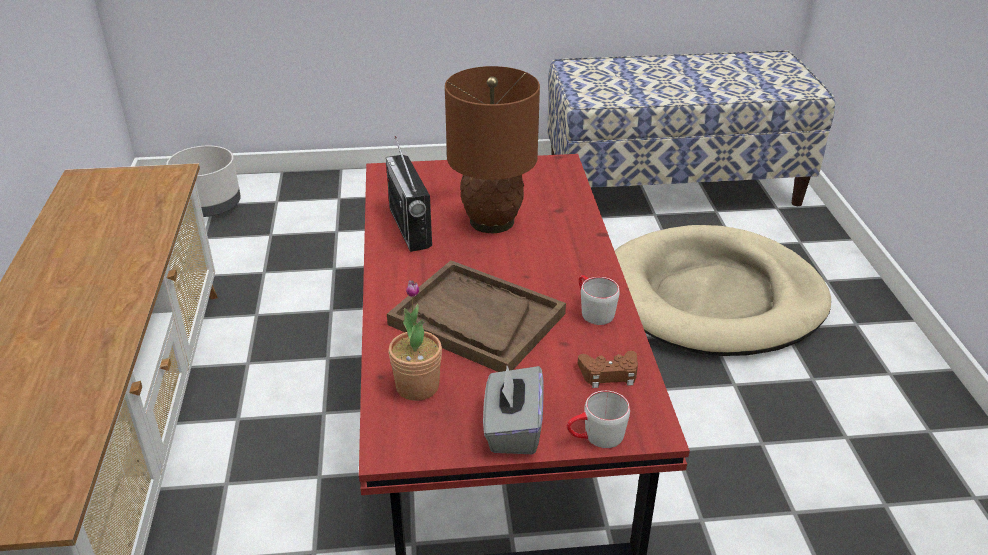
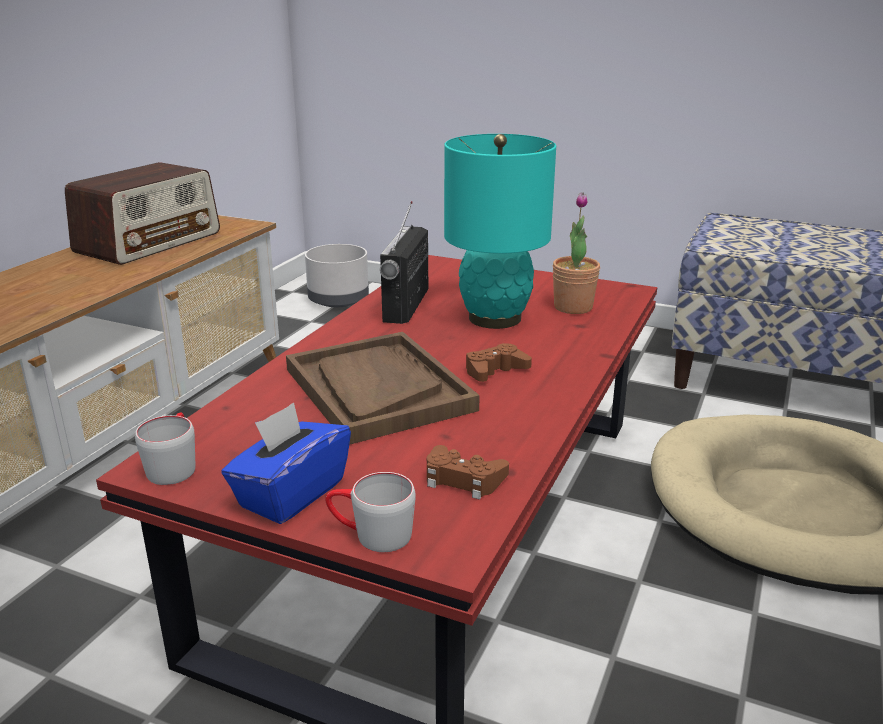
camera: 30 degrees right, 10 degrees down
(101, 223) = (150, 242): none -> radio
(417, 386) = (247, 426): potted plant -> potted plant (573, 307)
(492, 221) = (495, 318): brown table lamp -> turquoise table lamp
(512, 429) = (290, 494): grey tissue box -> blue tissue box
(541, 273) = (495, 370): none -> brown game controller
(592, 310) = (515, 417): grey mug -> grey mug (174, 465)

